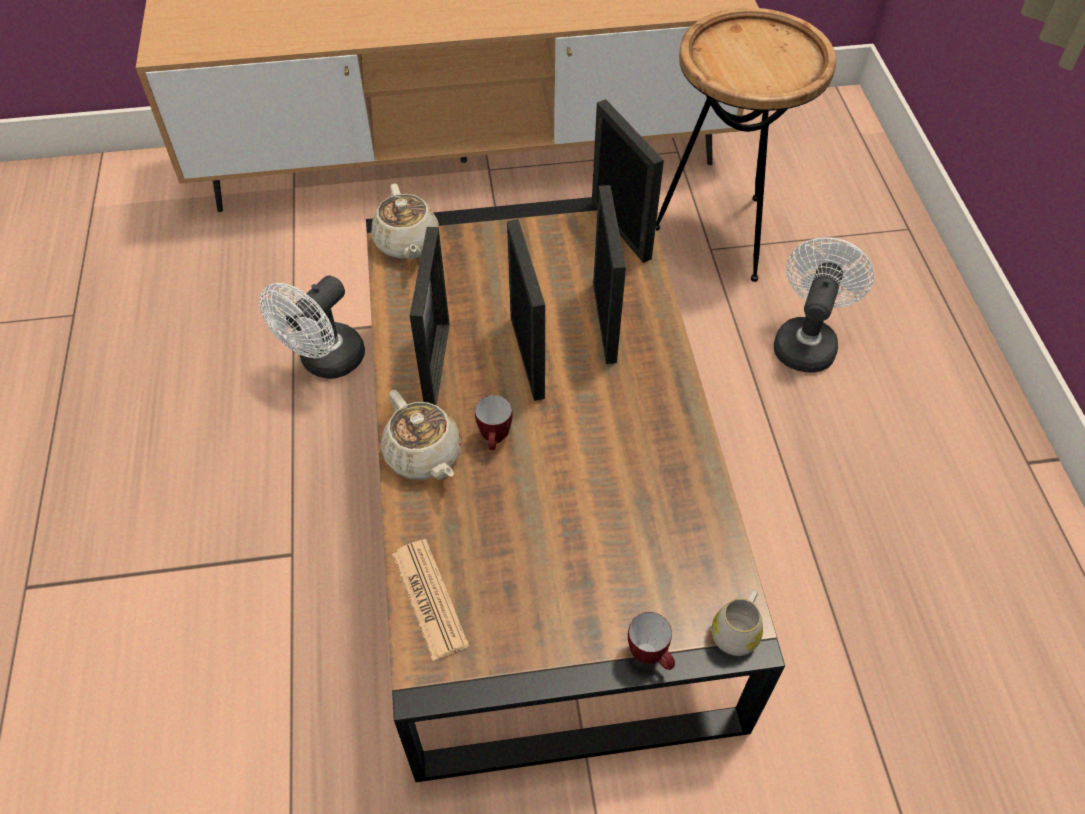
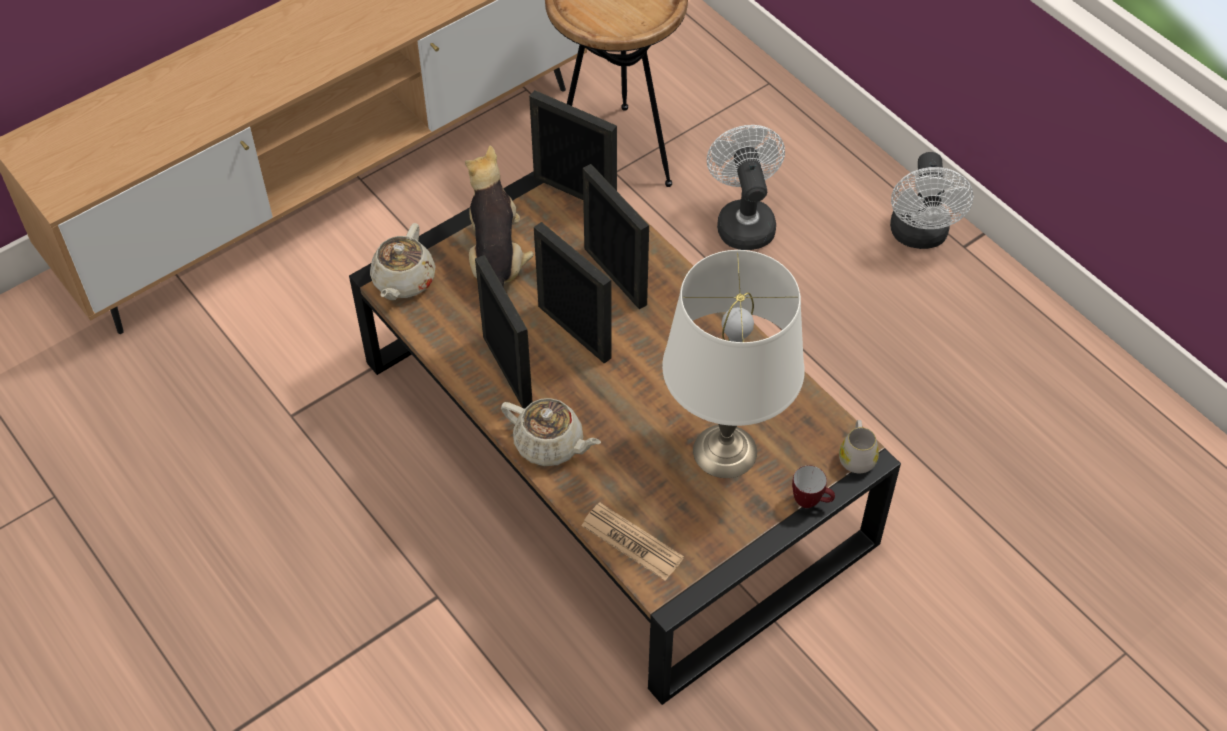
camera: 30 degrees left, 0 degrees up
(326, 363) = (342, 427): white fan -> white fan (920, 236)
(407, 243) = (403, 281): beige teapot -> beige teapot turned 60 degrees clockwise
(495, 440) = (596, 407): mug -> none
(502, 263) = (497, 263): none -> plush toy
(593, 551) = (725, 452): none -> white table lamp

